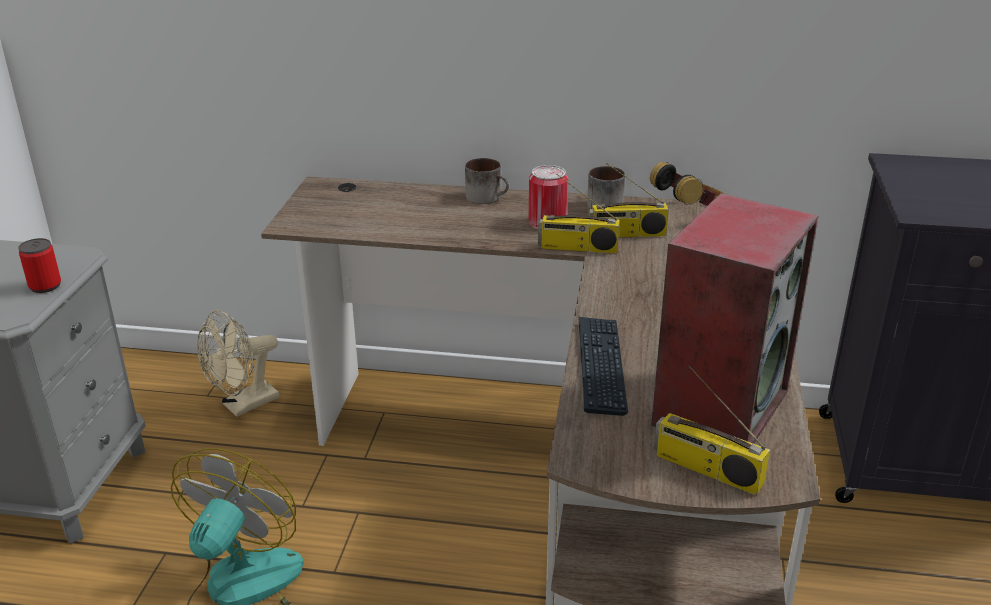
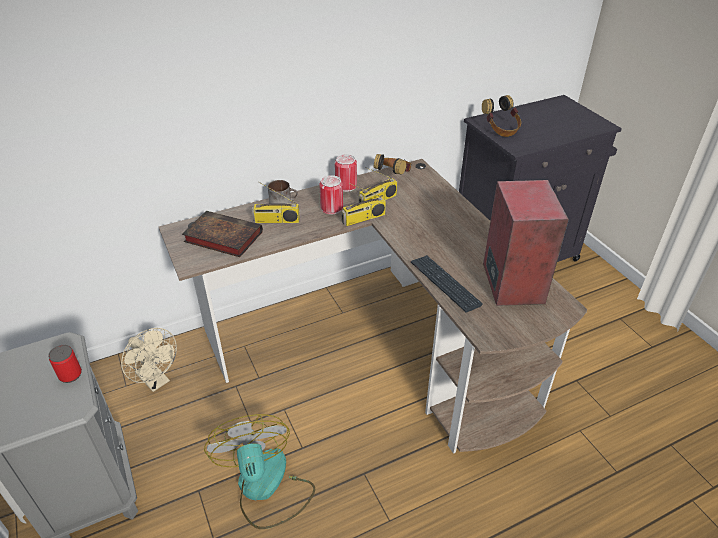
camera: 35 degrees left, 10 degrees up
(243, 405) = (156, 381): beige fan -> beige fan turned 60 degrees counterclockwise
(361, 208) = (221, 237): none -> book
(601, 203) = (346, 186): mug -> can
(706, 469) = (537, 317): radio -> radio (276, 221)
(919, 182) = (500, 129): none -> headphones

